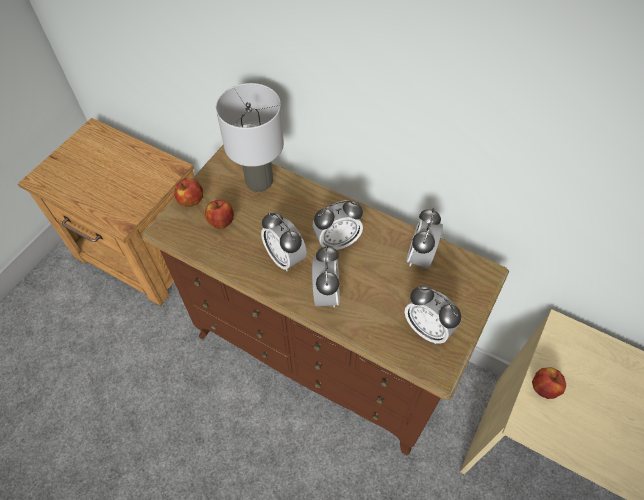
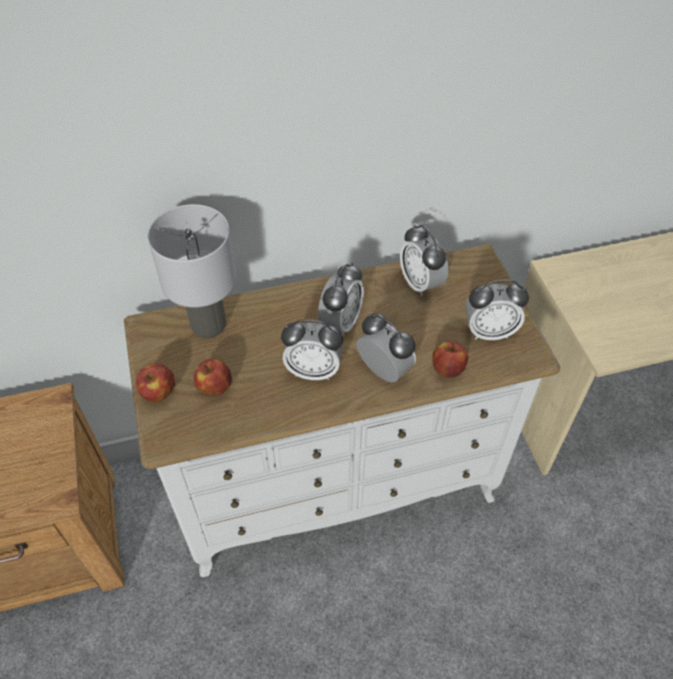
camera: 45 degrees left, 5 degrees down
(321, 353) = (337, 484): brown dresser -> white dresser
(543, 387) = (587, 320): apple -> apple (447, 369)

